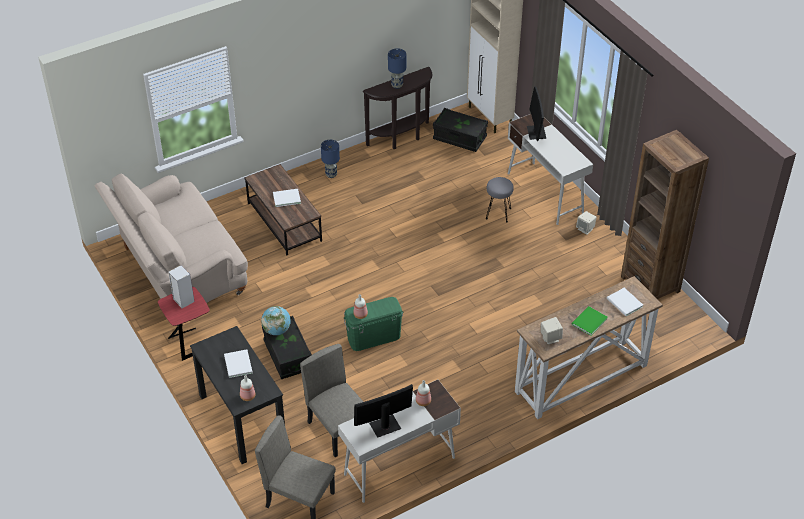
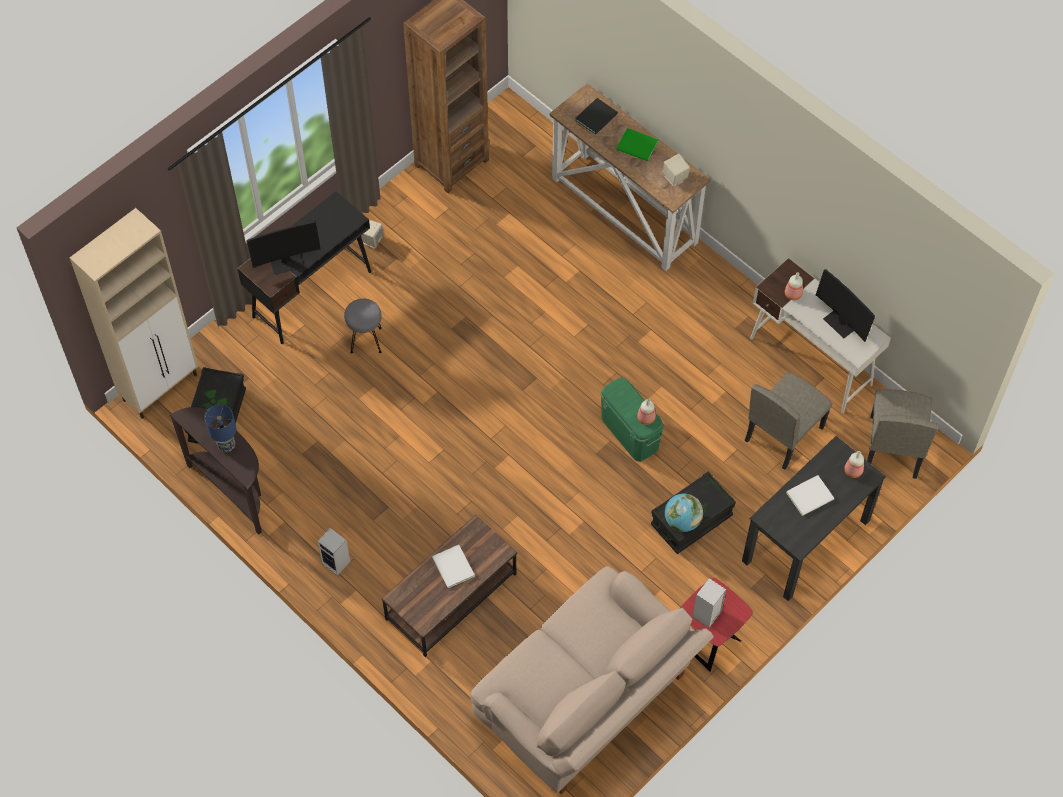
camera: 105 degrees left, 15 degrees up
(331, 175) = (337, 563): blue table lamp -> speaker
(545, 193) = (312, 293): white desk -> black desk
(624, 303) = (597, 117): white book -> black book

